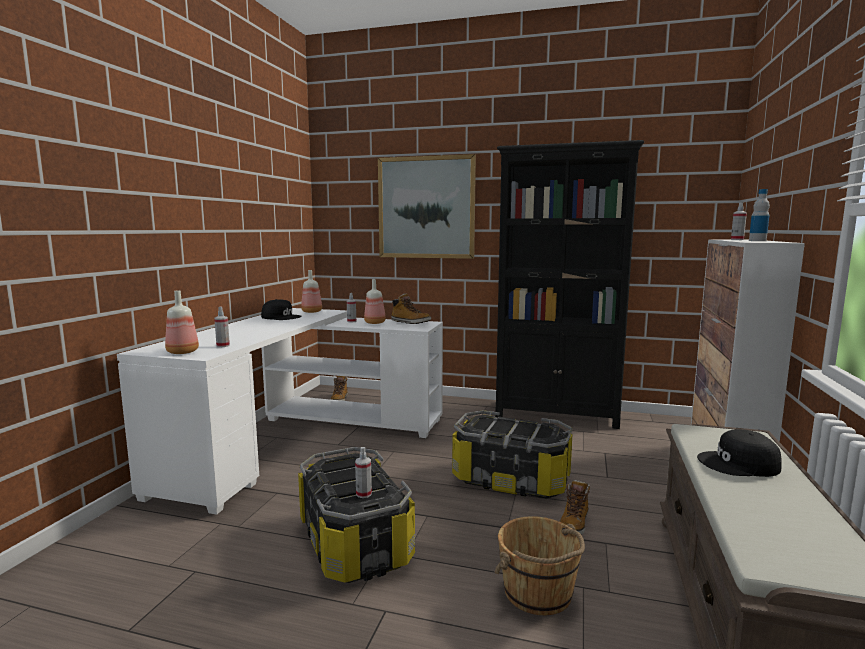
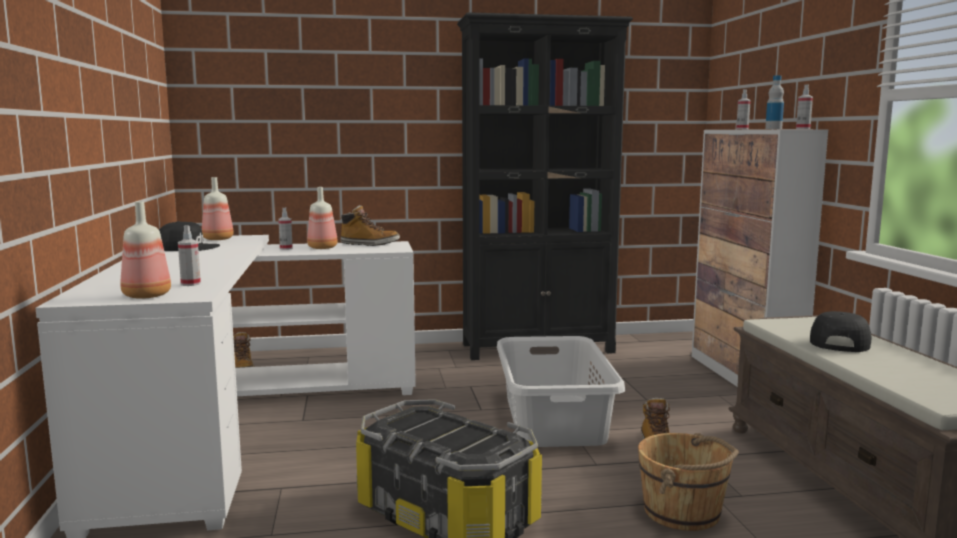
camera: 25 degrees left, 0 degrees up
(363, 494) = (479, 443): spray bottle -> spray bottle (803, 128)
(426, 208) = (350, 90): picture -> none
(511, 480) = (555, 419): storage box -> grey laundry basket
(739, 464) = (838, 342): black cap -> black cap turned 135 degrees clockwise

